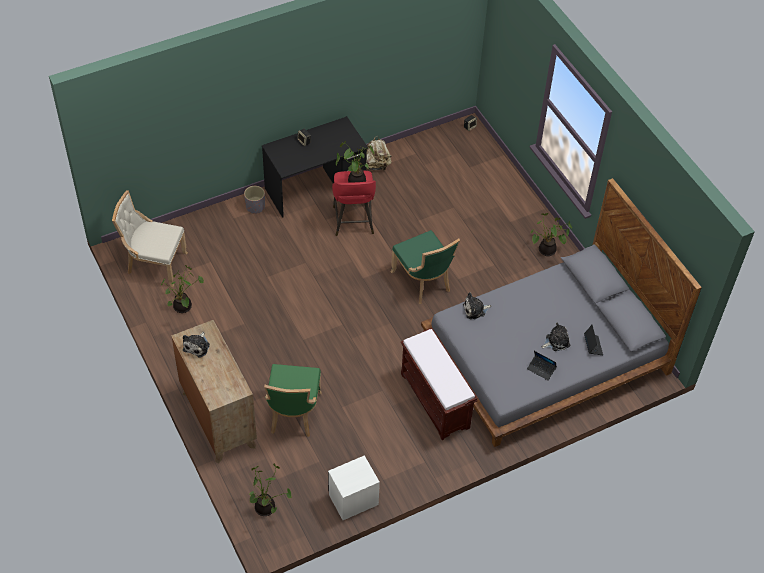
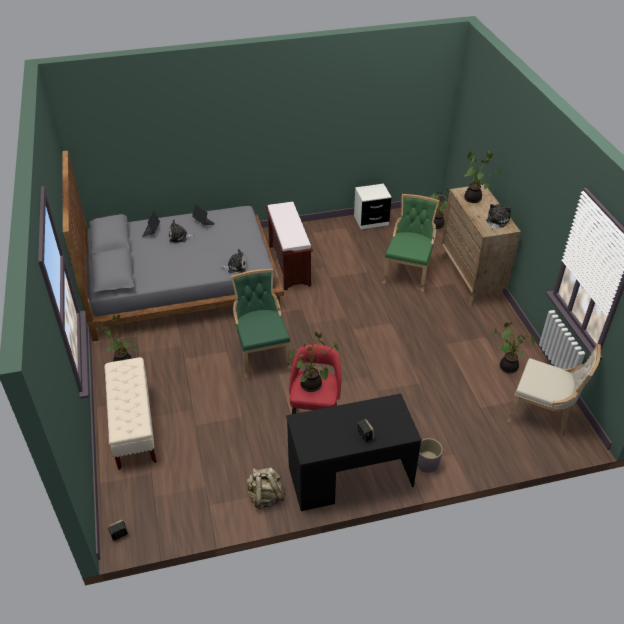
camera: 165 degrees left, 10 degrees down
(222, 380) = (474, 199): none -> potted plant
(503, 198) = (134, 426): none -> beige bench

